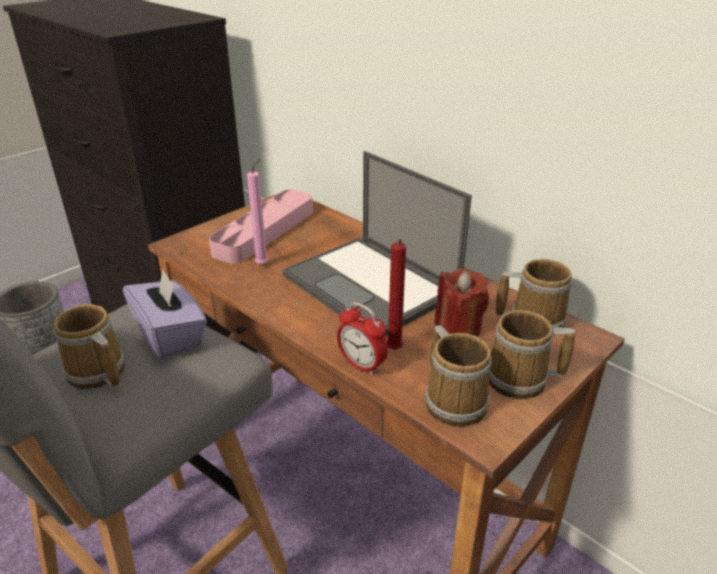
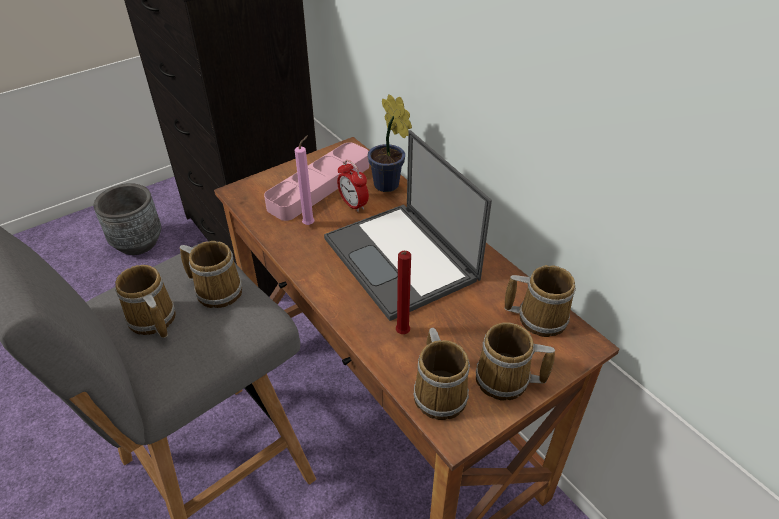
camera: 10 degrees right, 10 degrees up
(170, 335) = (217, 289): purple tissue box -> mug
(338, 226) = (389, 186): none -> potted plant
(362, 365) = (370, 345): alarm clock -> alarm clock (353, 204)
(458, 327) = (466, 316): red candle -> none

